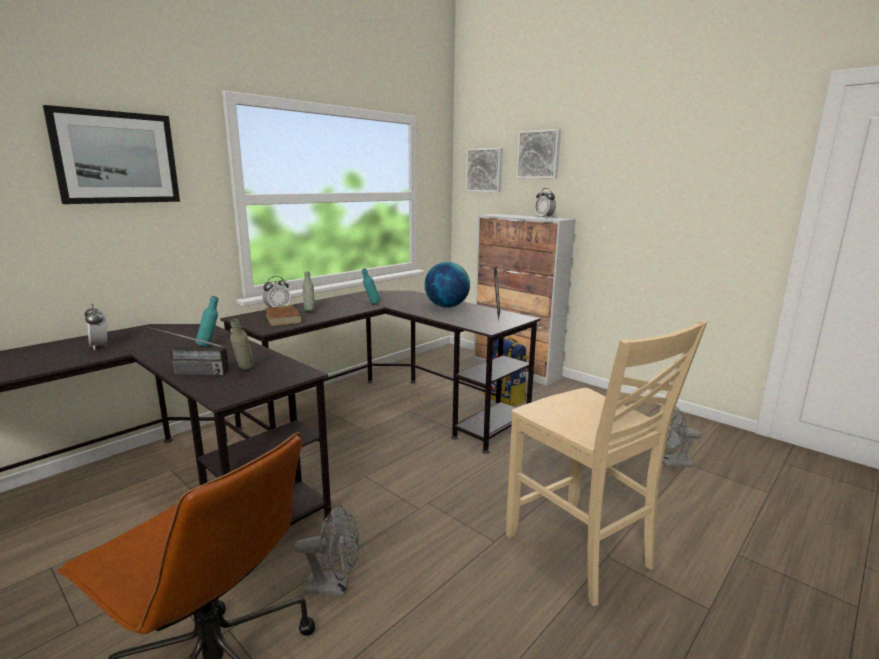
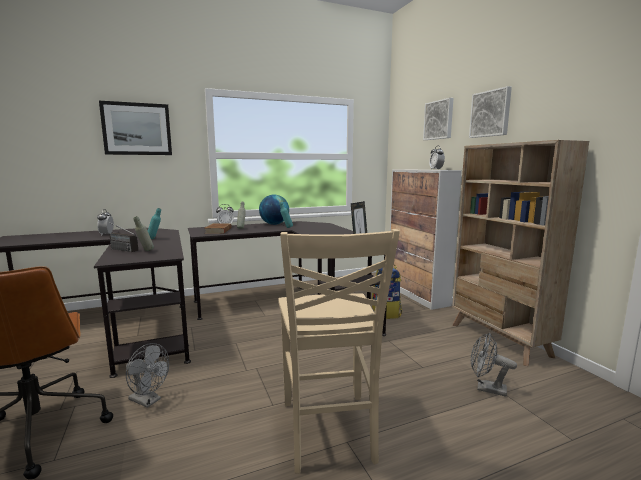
camera: 25 degrees right, 5 degrees down
(446, 306) = (334, 232): globe -> globe (274, 224)
(485, 170) = (406, 136): picture -> picture (490, 113)
(637, 408) = (499, 340): none -> beige bookcase

